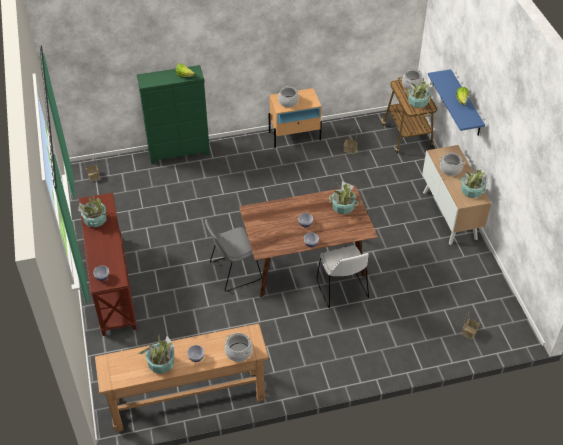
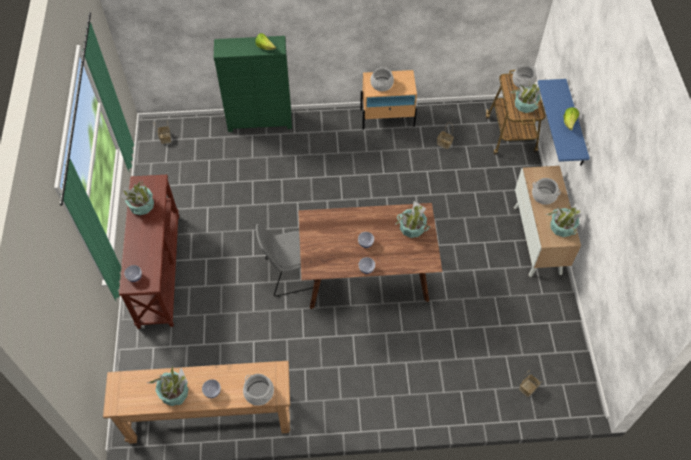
camera: 10 degrees right, 10 degrees up
(342, 290) = (399, 314): white chair -> none

